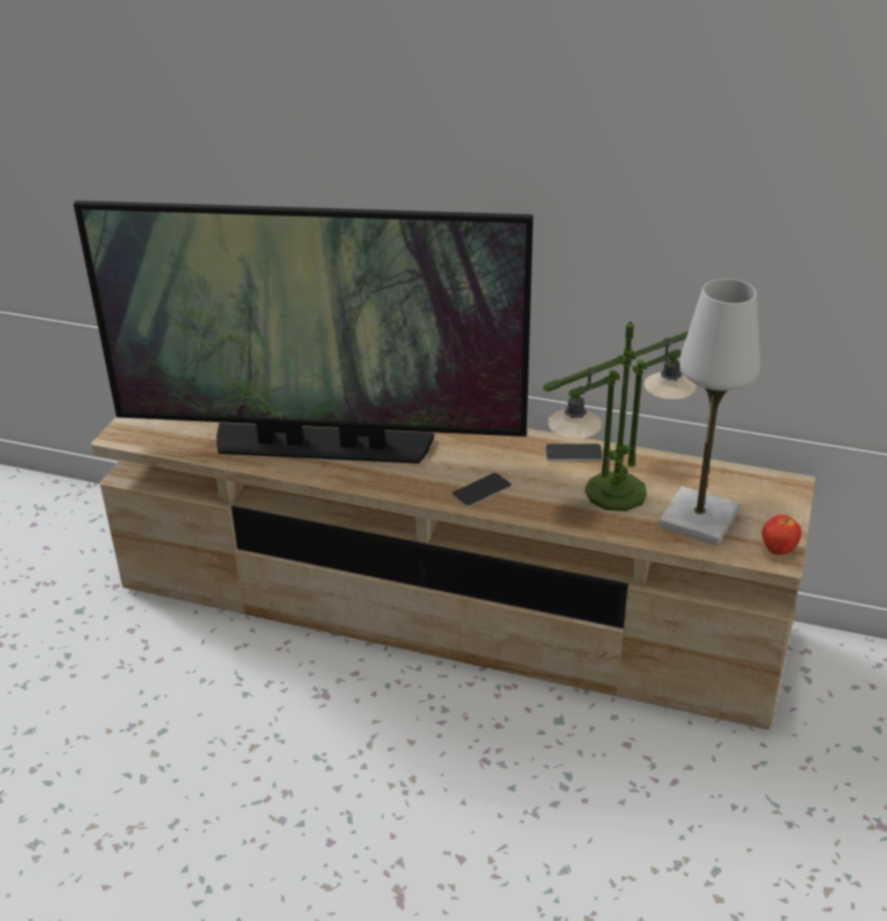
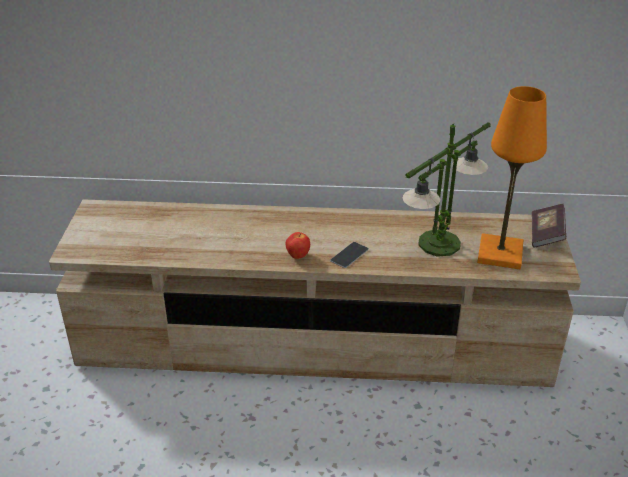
camera: 15 degrees left, 0 degrees up
(322, 445) = (224, 240): television -> none
(573, 452) = (399, 221): phone -> none
(698, 519) = (500, 254): white table lamp -> orange table lamp
(778, 550) = (559, 266): apple -> apple (298, 256)
(781, 501) = (546, 234): none -> book

